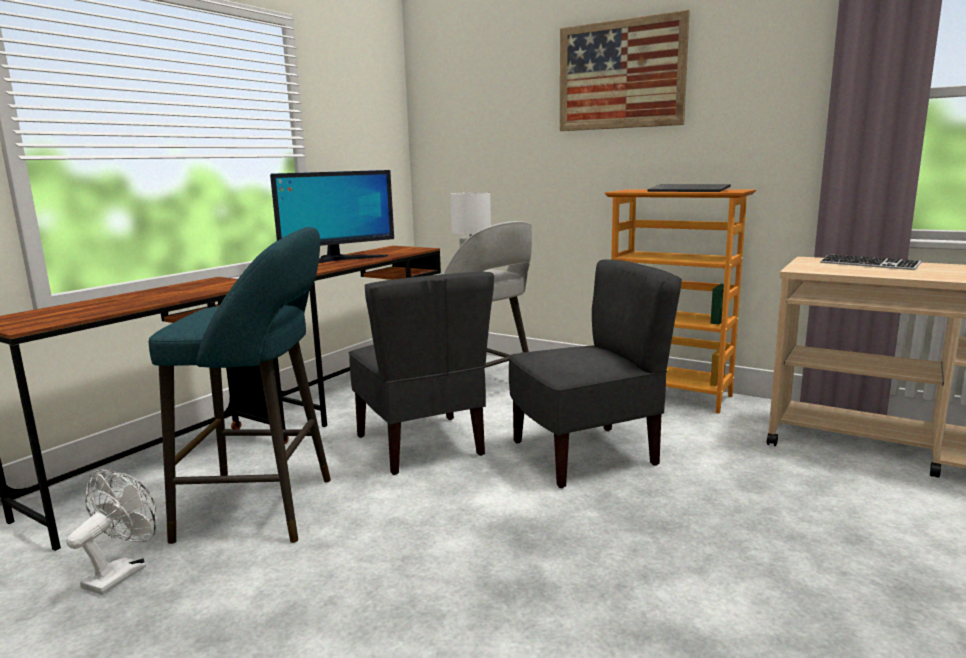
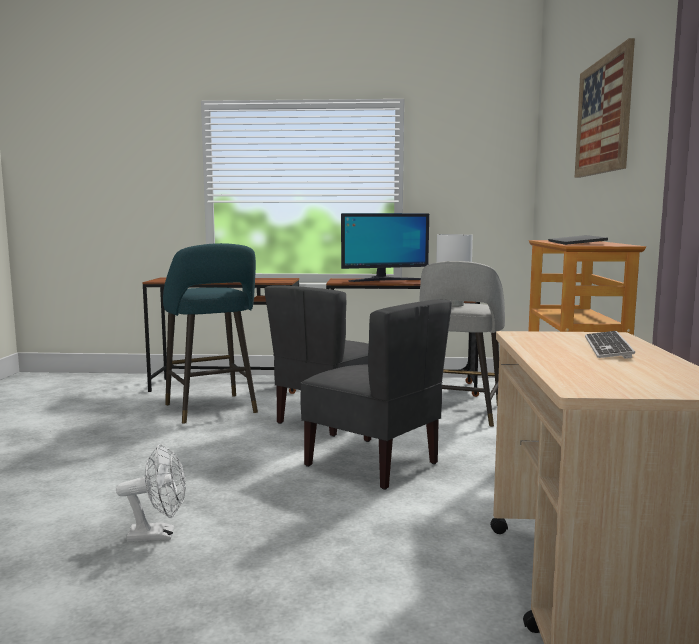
camera: 60 degrees right, 5 degrees down
(122, 572) = (137, 405): white fan -> white fan (159, 535)
(337, 260) = (383, 280): monitor -> monitor turned 45 degrees counterclockwise

